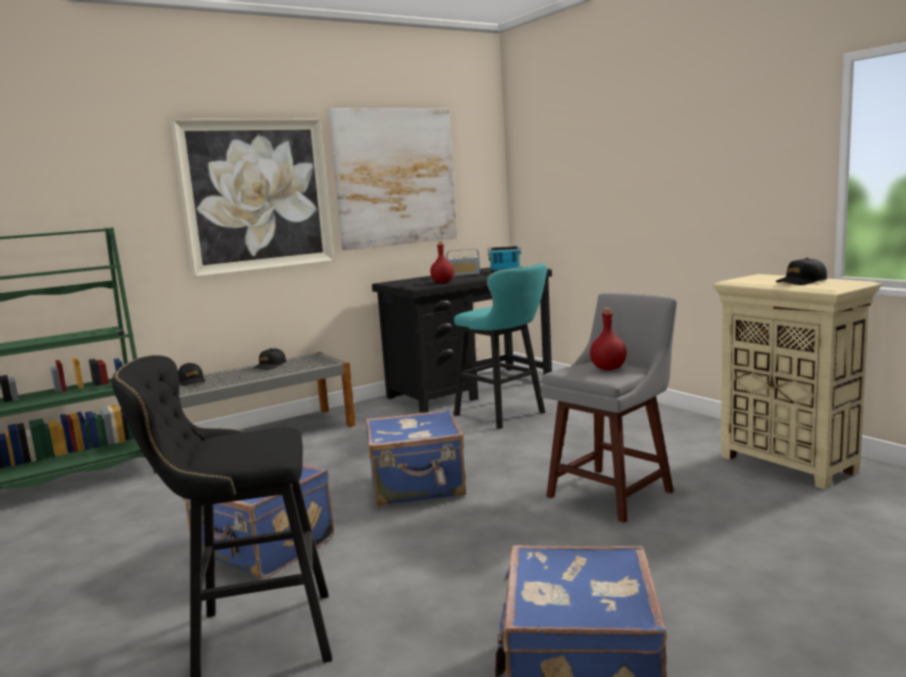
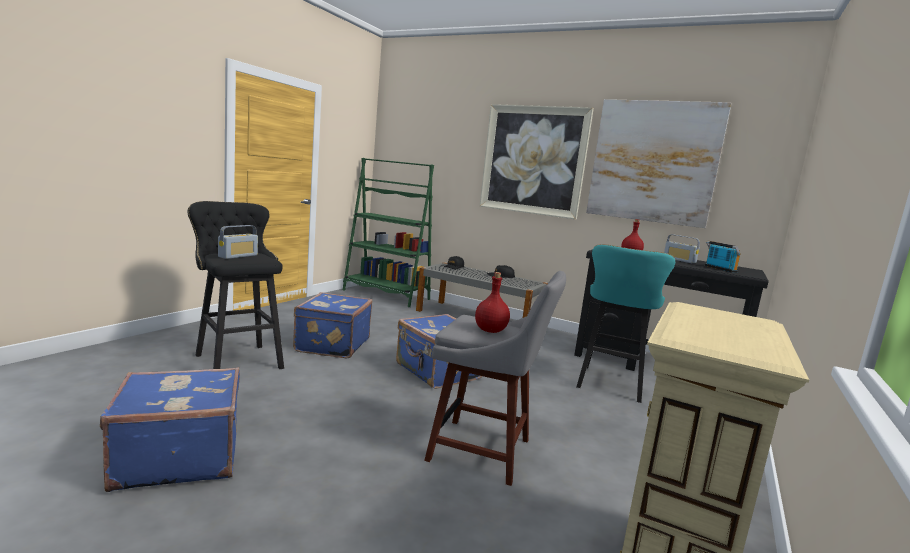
camera: 60 degrees right, 0 degrees up
(247, 446) = (238, 256): none -> radio
(801, 282) = (719, 330): black cap -> none

